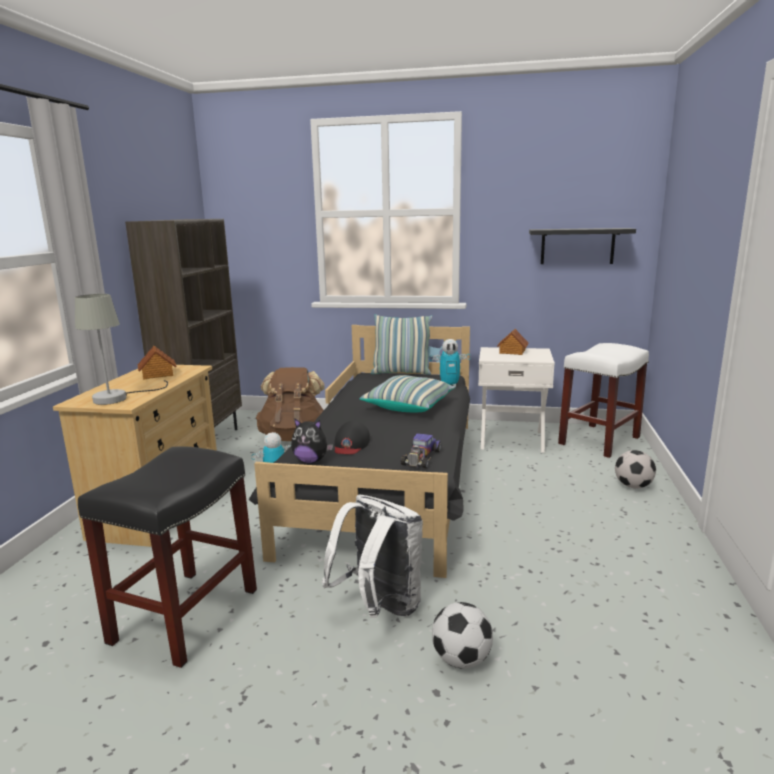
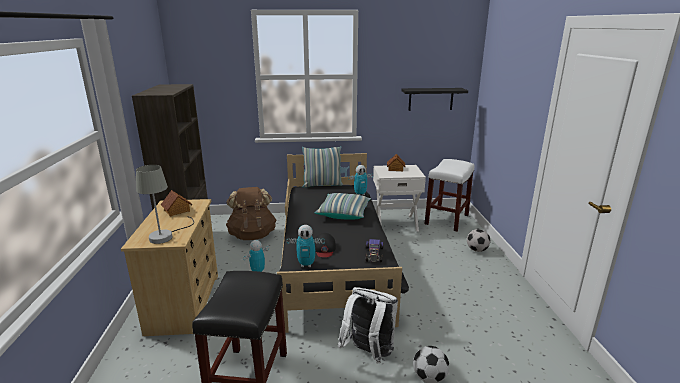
camera: 15 degrees left, 5 degrees up
(311, 461) = (306, 264): plush toy -> toy robot

